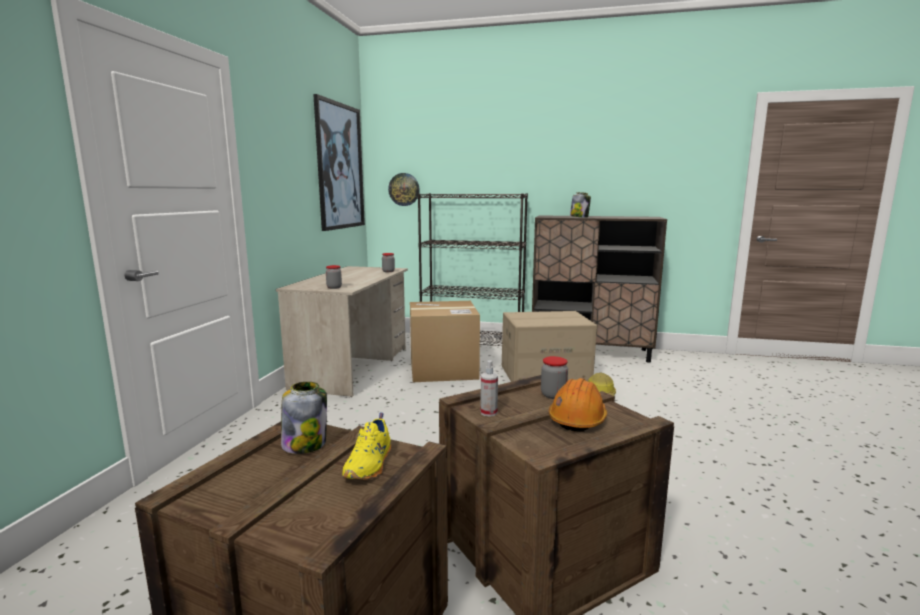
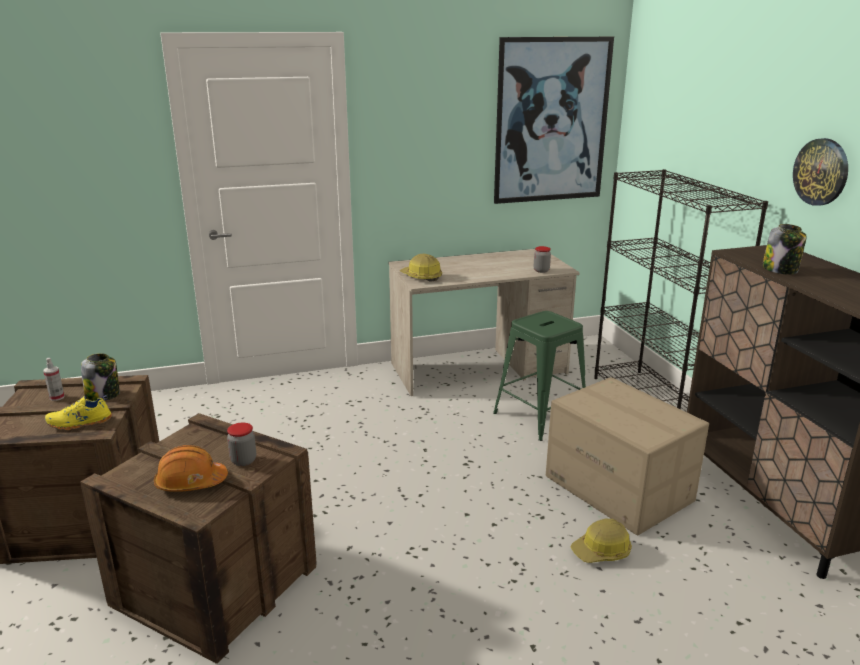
camera: 60 degrees right, 10 degrees up
(334, 287) = (421, 277): jar -> hard hat
(404, 189) = (649, 156): wall clock -> wall clock (821, 172)
(443, 369) = (540, 416): cardboard box -> green stool
(488, 412) = (185, 440): spray bottle -> spray bottle (57, 397)

